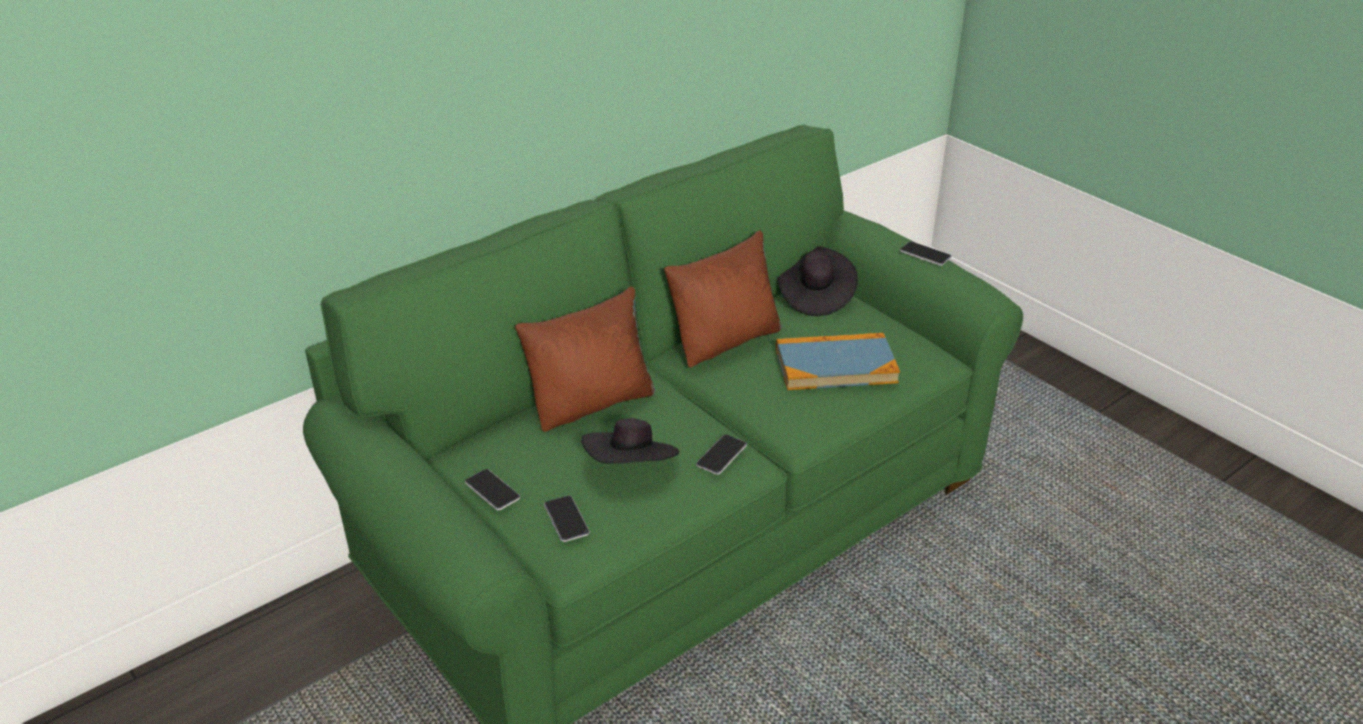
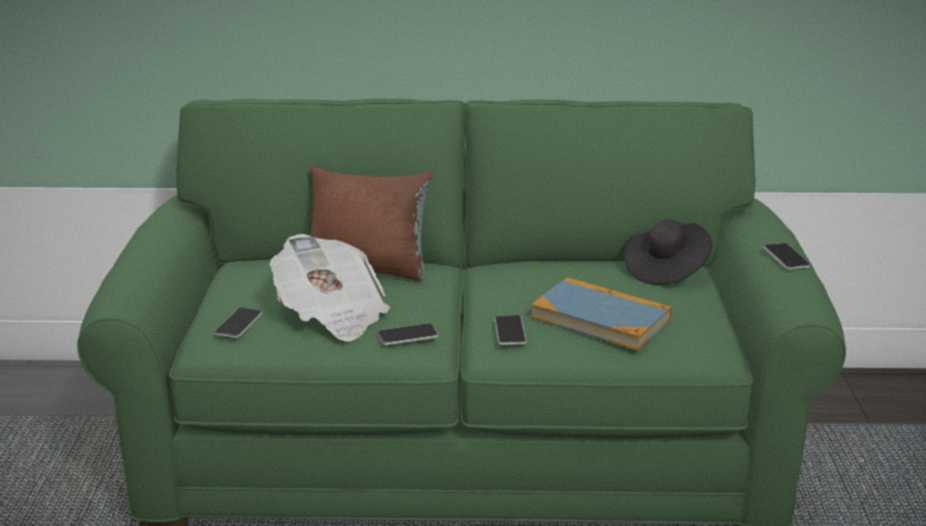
camera: 40 degrees right, 10 degrees down
(492, 490) = (224, 289): phone -> phone (510, 331)
(631, 467) = (331, 315): black hat -> newspaper
(726, 341) = (537, 271): brown pillow -> none

